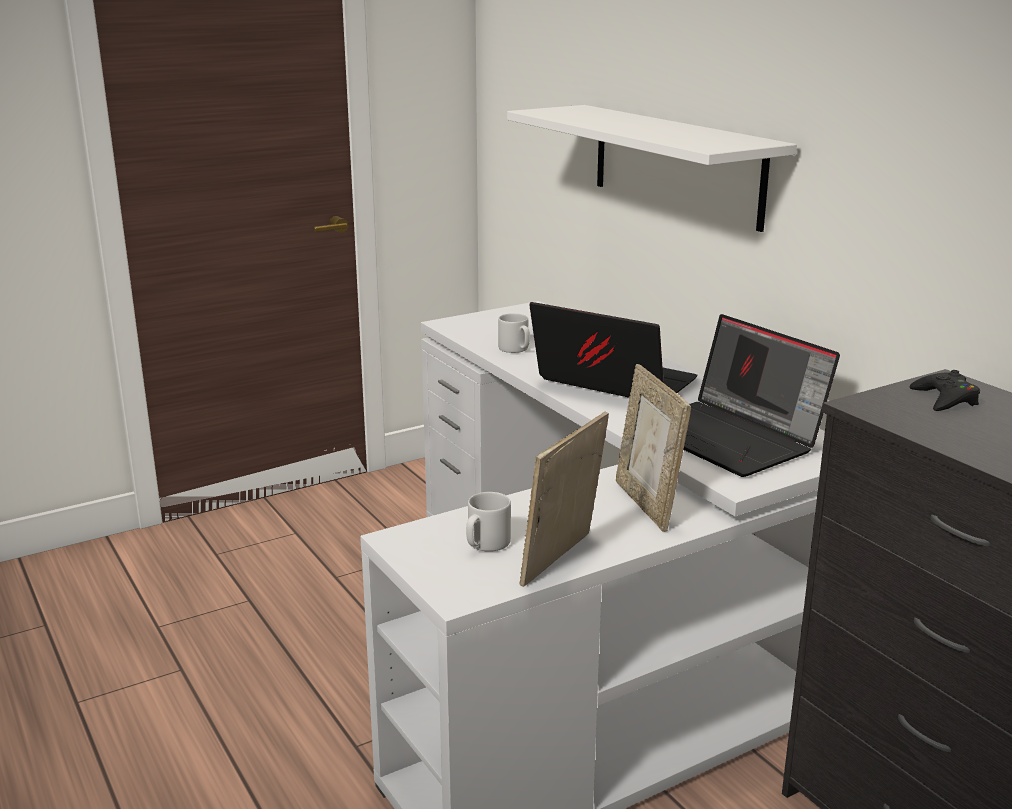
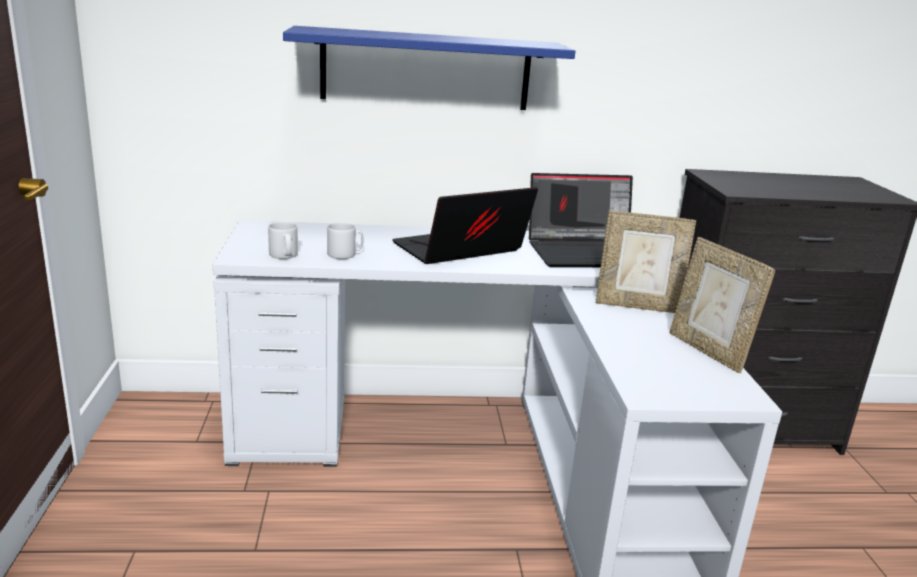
camera: 65 degrees left, 0 degrees up
(485, 544) = (670, 367): grey mug -> grey mug (284, 256)
(676, 164) = (426, 69): white shelf -> blue shelf
(945, 399) = (734, 180): black game controller -> none

